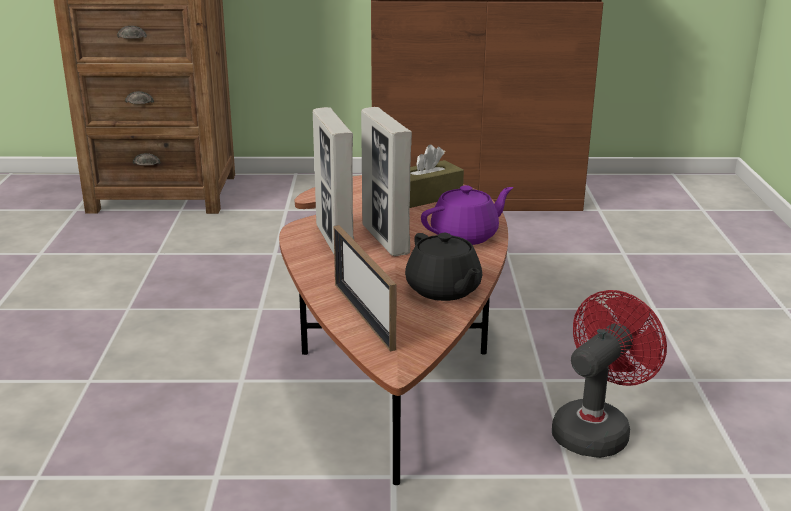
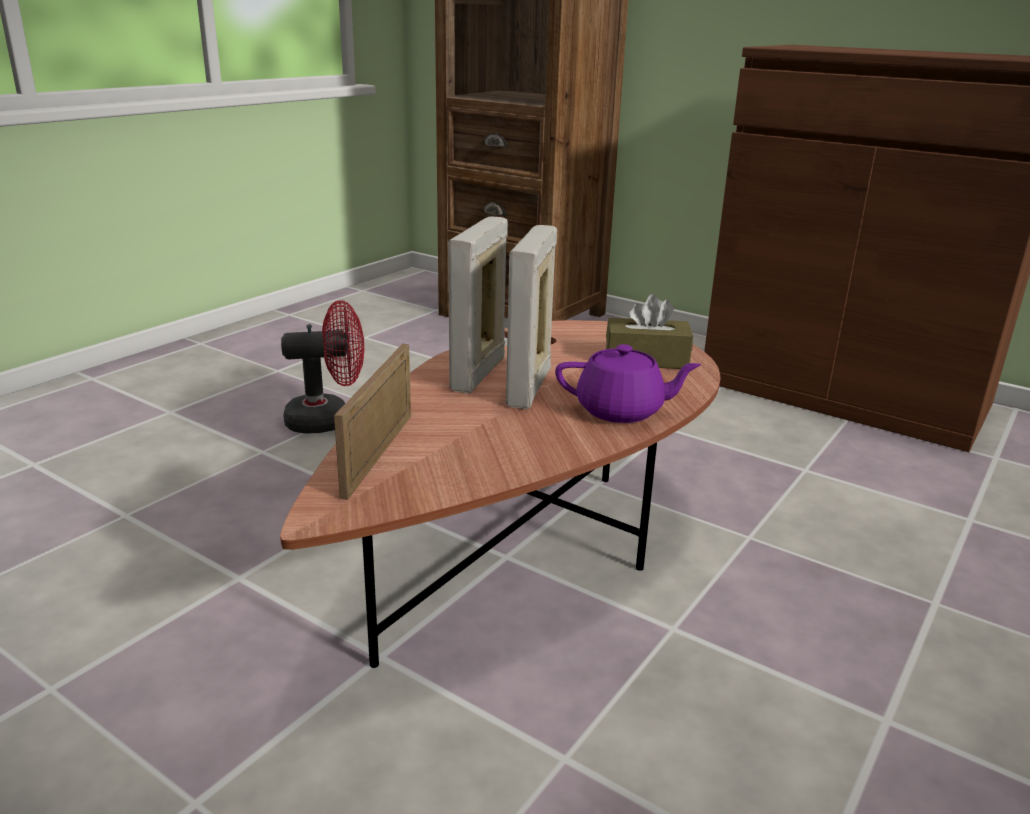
camera: 35 degrees right, 0 degrees up
(443, 290) = (500, 458): black teapot -> none
(596, 429) = (667, 718): red fan -> red fan (328, 420)

